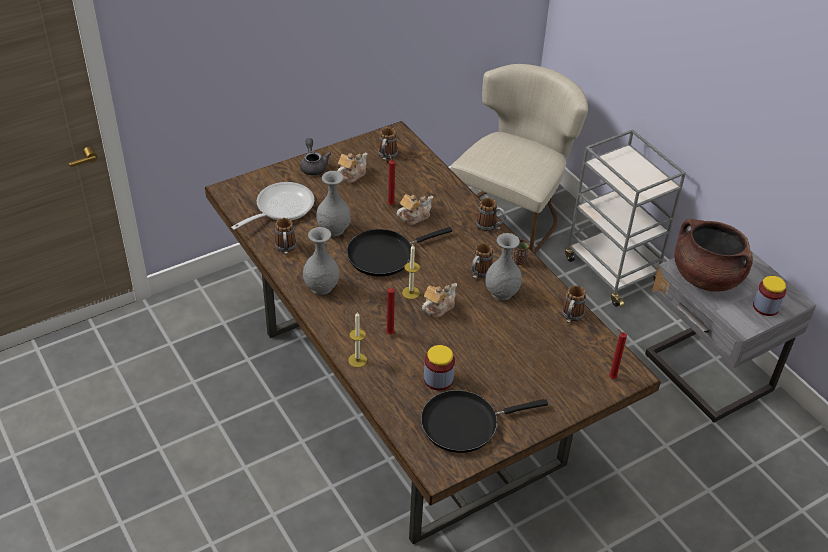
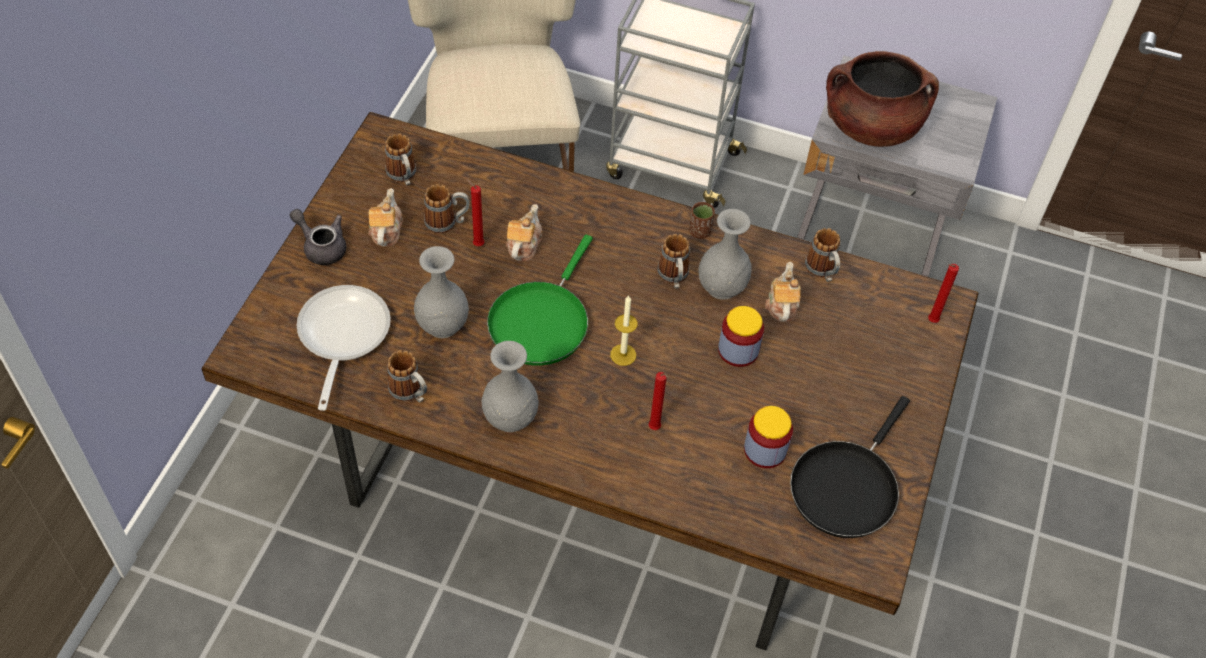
camera: 40 degrees left, 10 degrees up
(357, 360) = (653, 489): candle -> none
(384, 255) = (541, 321): black frying pan -> green frying pan
(438, 307) = (673, 354): teapot -> teapot (782, 304)
(490, 227) = (624, 205): mug -> mug (447, 222)
(765, 307) = (956, 129): jar -> jar (738, 350)

